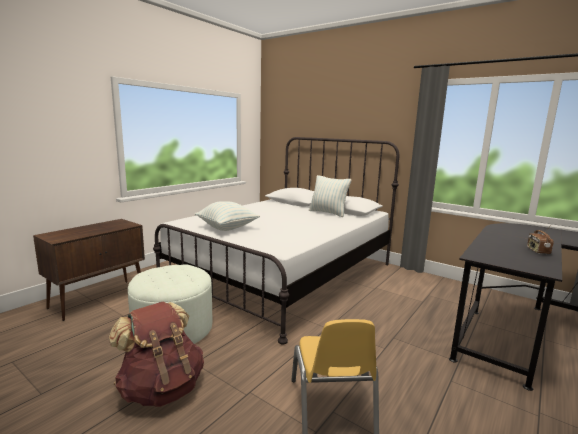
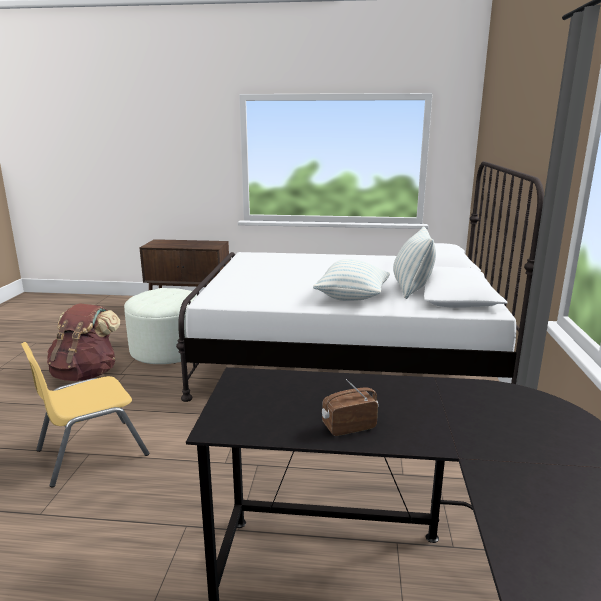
camera: 60 degrees right, 5 degrees up
(227, 228) = (253, 270): pillow -> pillow (352, 298)

